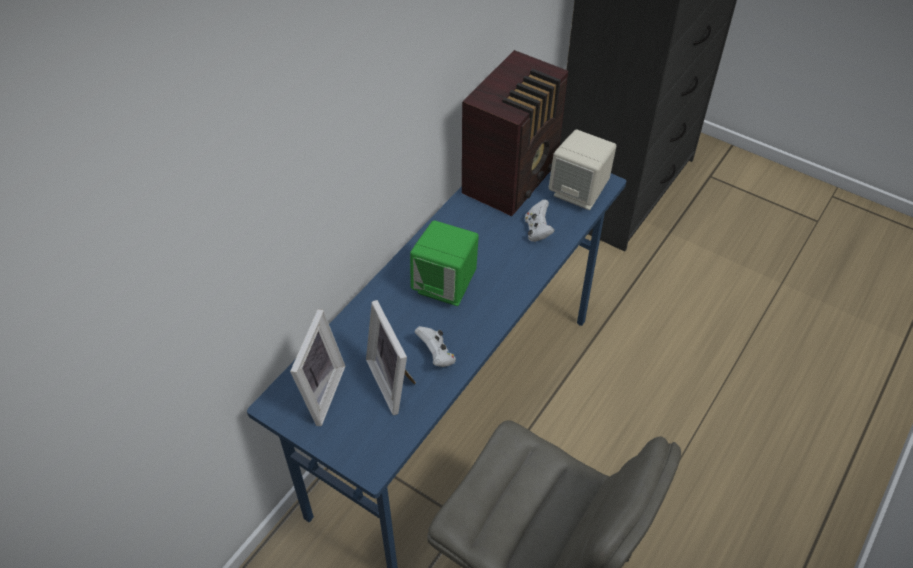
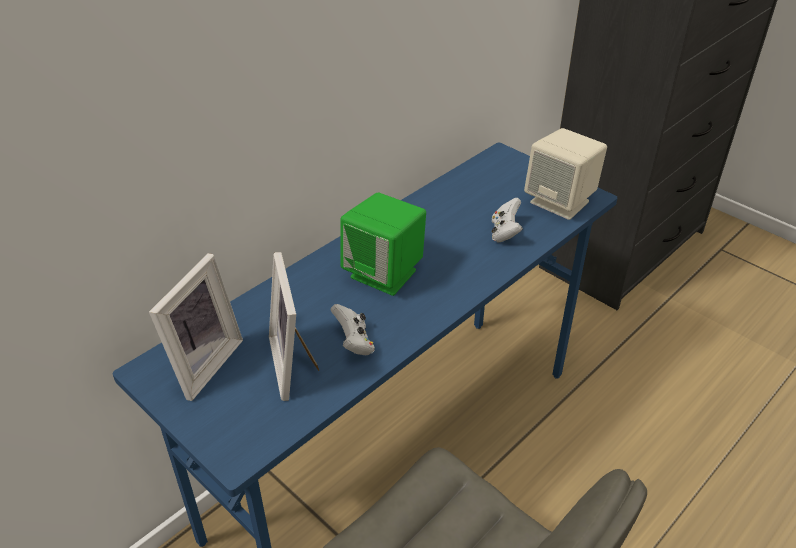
camera: 10 degrees right, 10 degrees down
(513, 178) = (487, 182): radio -> none

